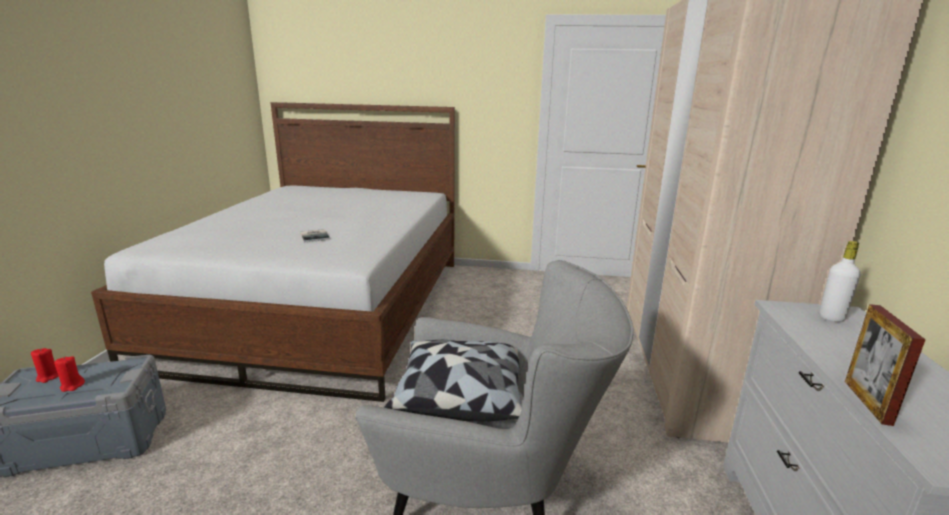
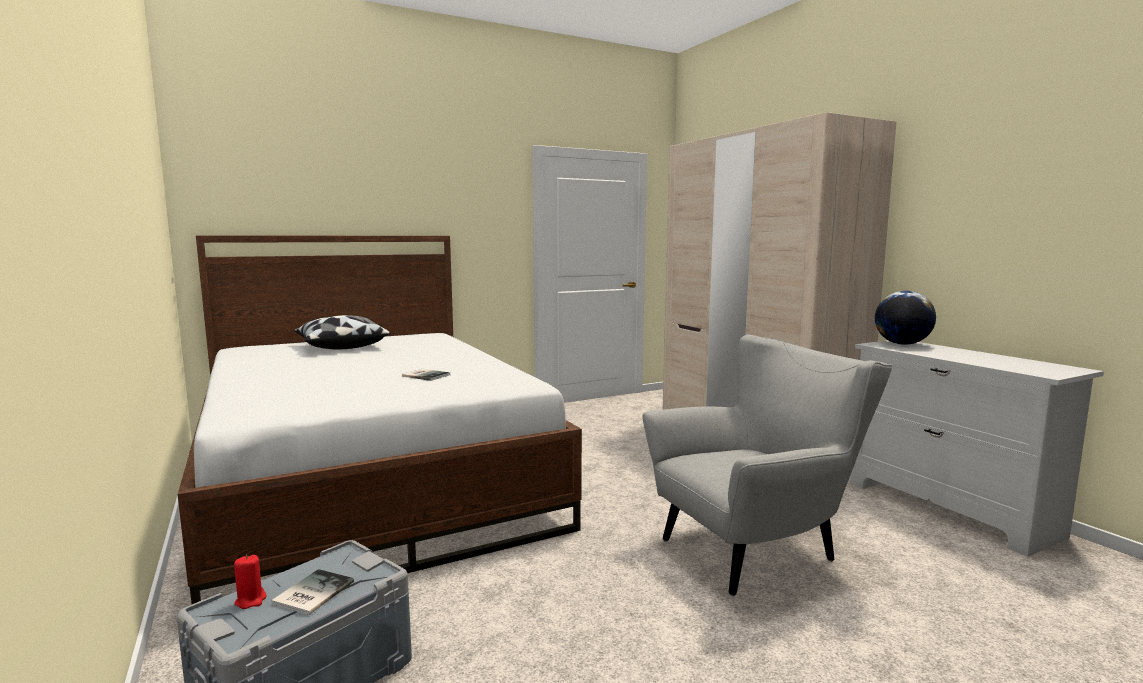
camera: 35 degrees left, 10 degrees down
(72, 386) = (311, 593): red candle -> book
(460, 395) = (731, 459): pillow -> pillow (341, 346)
(831, 318) = (902, 344): white bottle -> globe
(867, 402) = (987, 365): picture frame -> none

